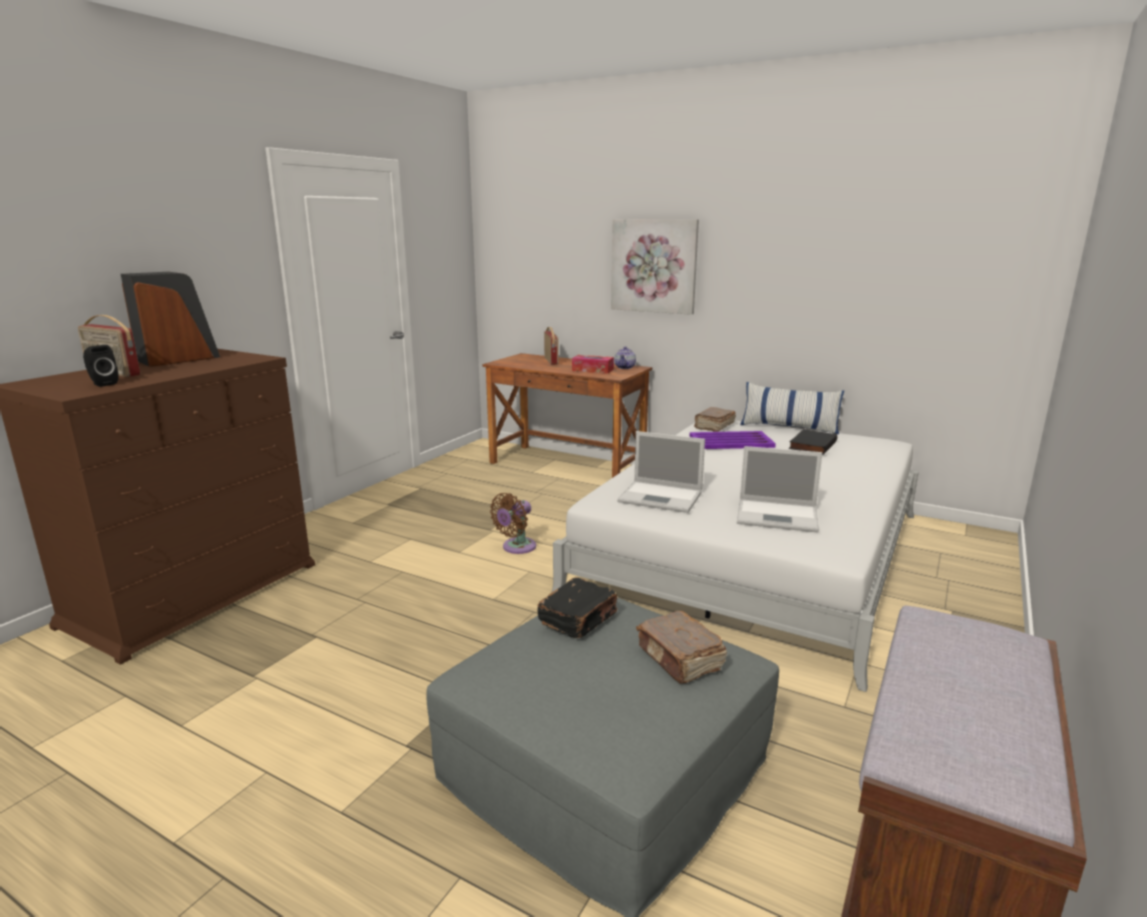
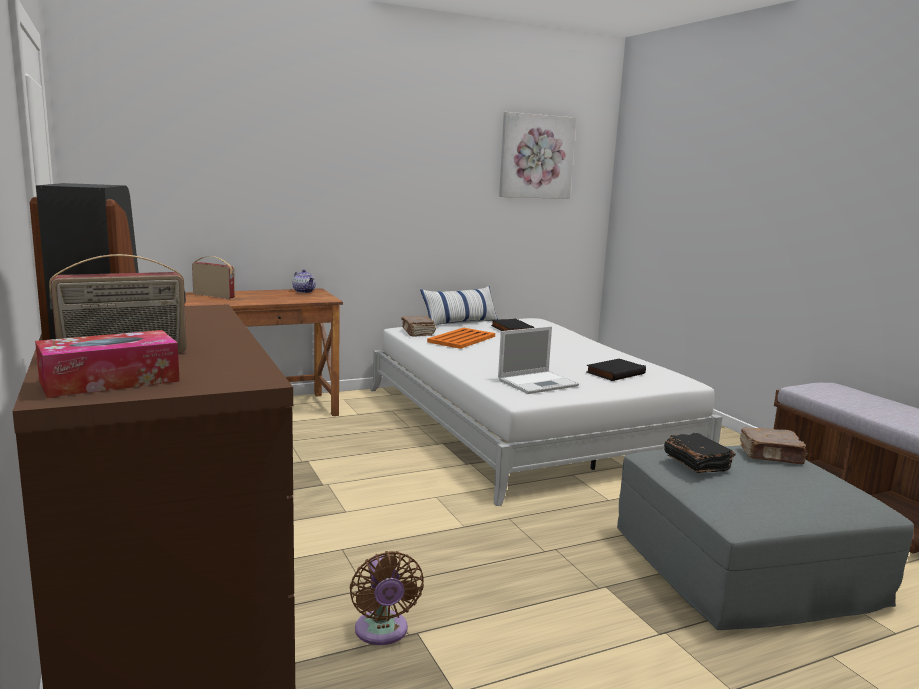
camera: 55 degrees left, 5 degrees down
(102, 384) = (203, 364): black speaker -> none
(516, 547) = (382, 486): brown fan -> brown fan (382, 632)
(592, 370) = (287, 297): tissue box -> tissue box (110, 381)
(654, 266) = (319, 185): picture -> picture (536, 156)
(732, 441) = (462, 339): purple tray -> orange tray
(778, 516) = (614, 373): laptop -> black book

